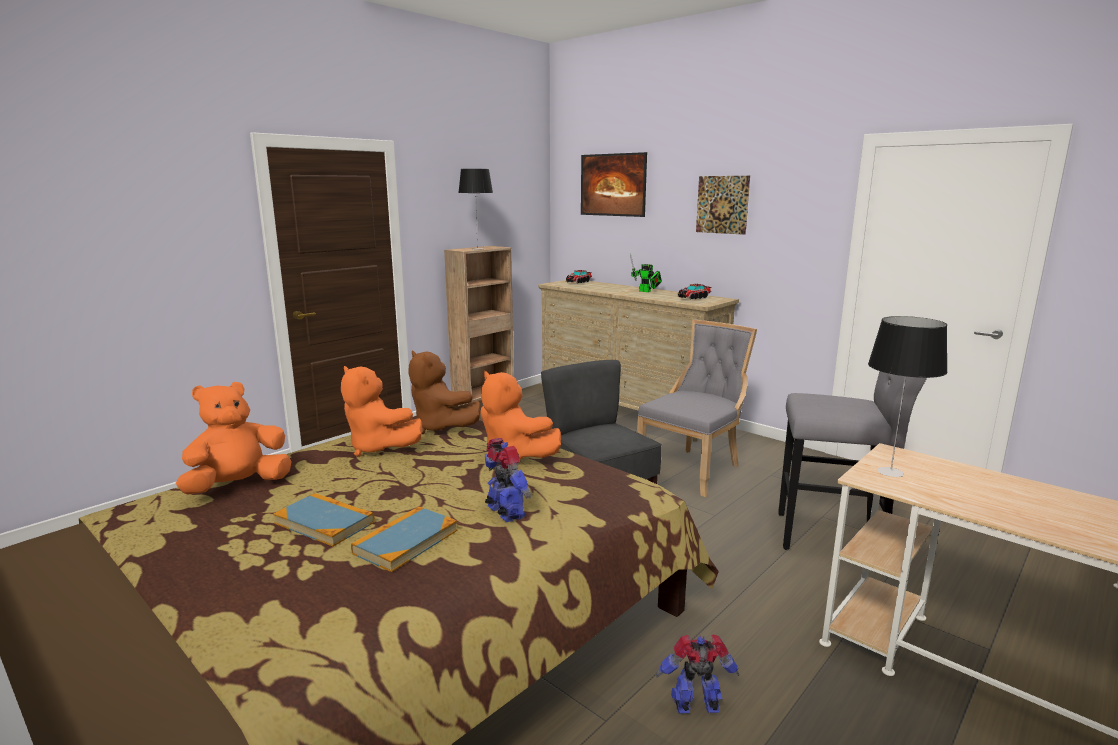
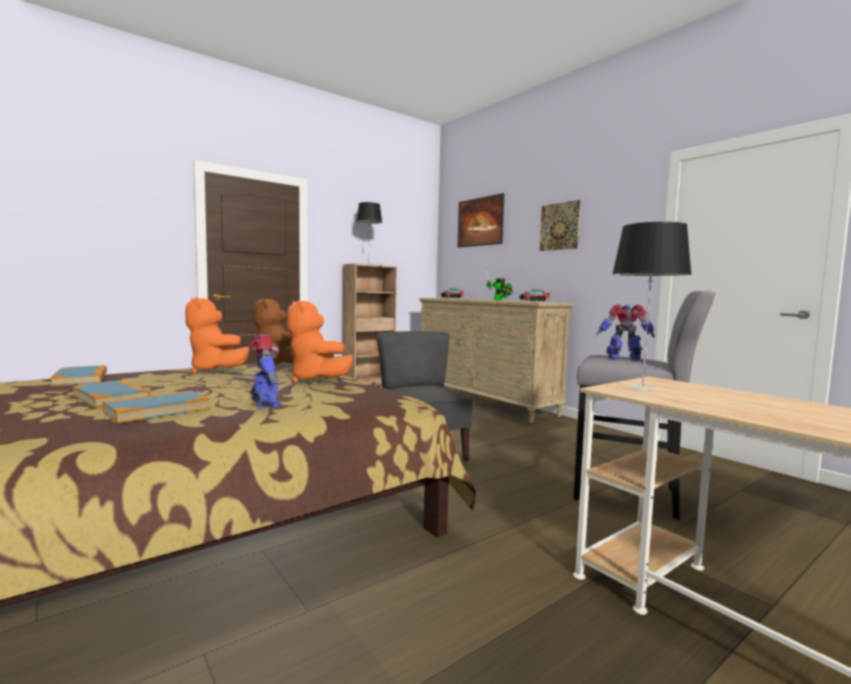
camera: 10 degrees right, 10 degrees down
(238, 486) = (81, 379): orange plush toy -> book
(693, 469) = (518, 439): grey chair -> none
(697, 706) = (410, 612): toy robot -> toy robot (624, 359)

